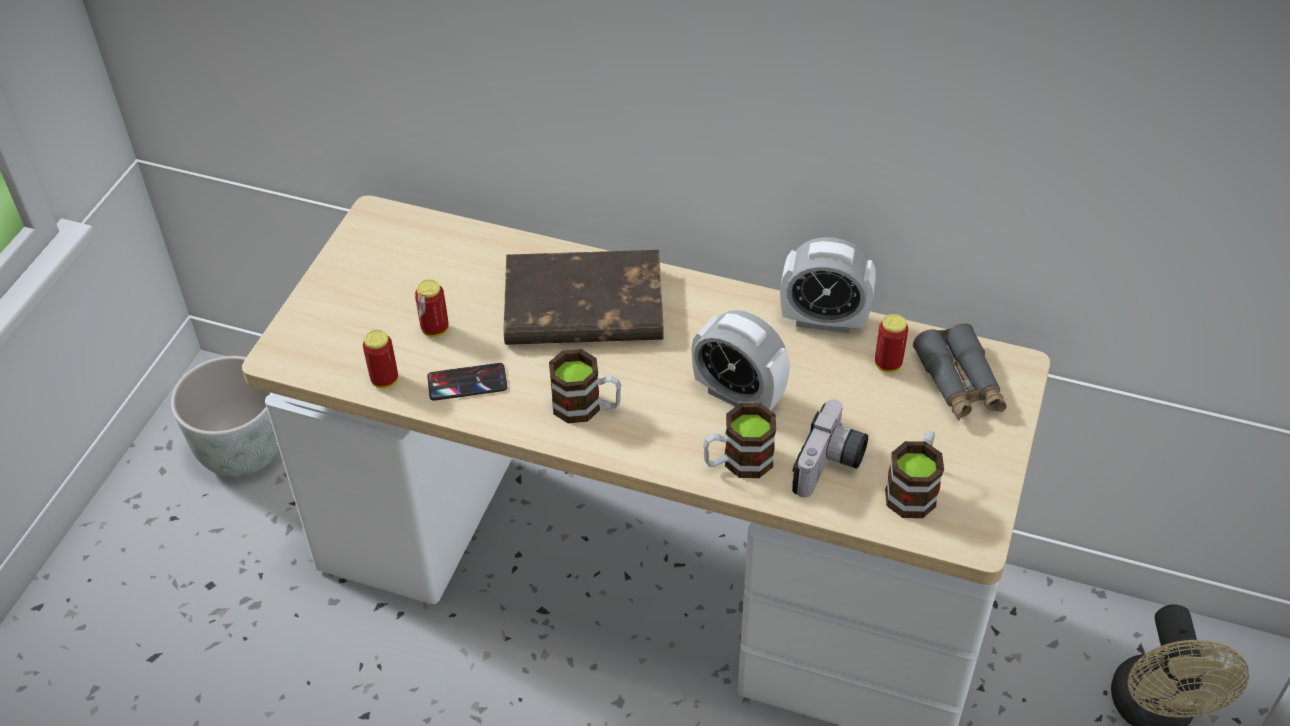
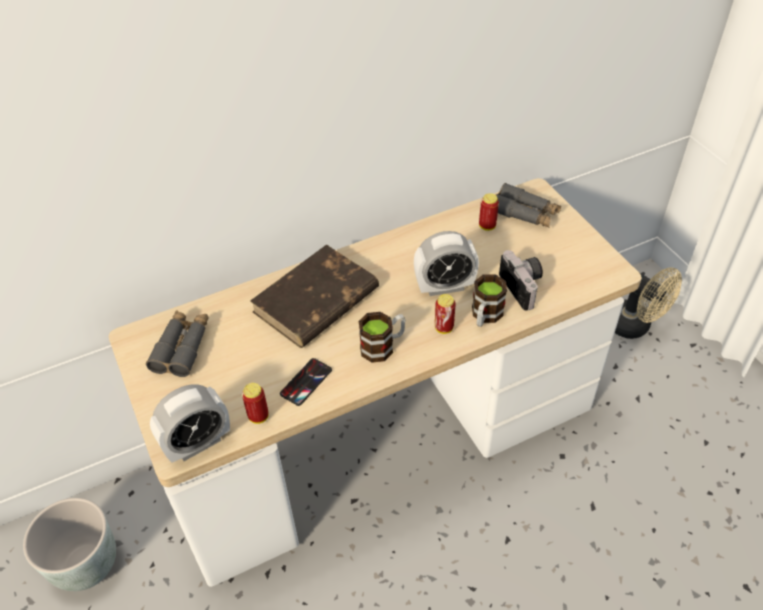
camera: 45 degrees left, 0 degrees up
(403, 259) = (182, 347): none -> grey binoculars
(435, 329) = (251, 369): can -> can (444, 328)
(824, 320) = (435, 226): alarm clock -> alarm clock (198, 443)
(914, 489) = (568, 270): mug -> none

